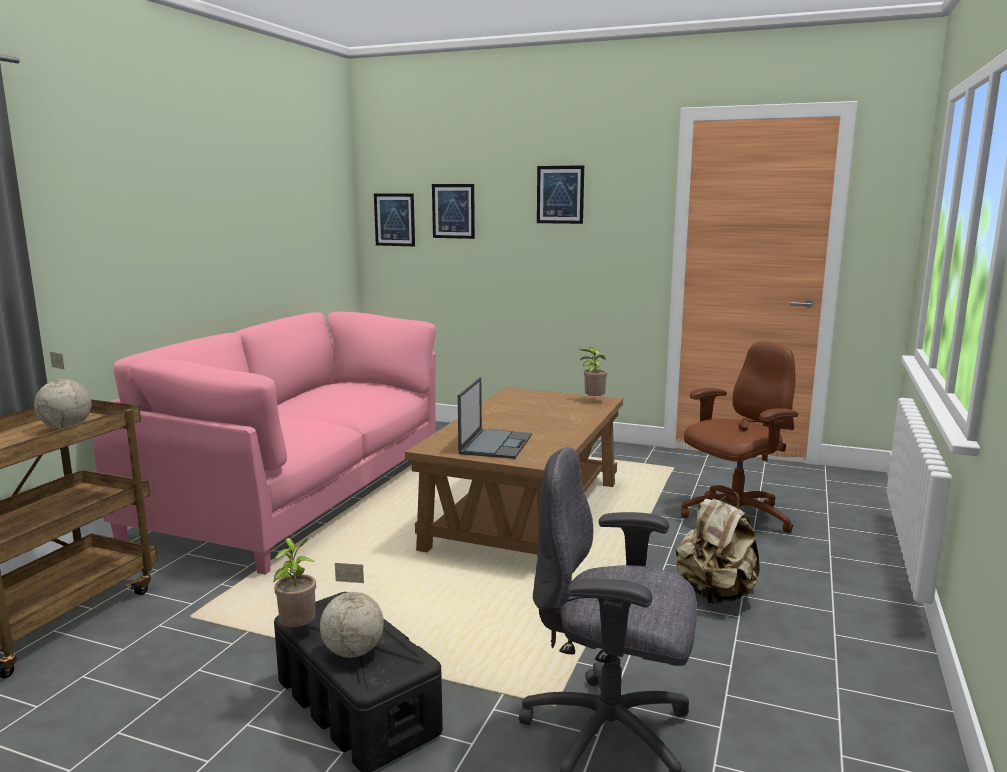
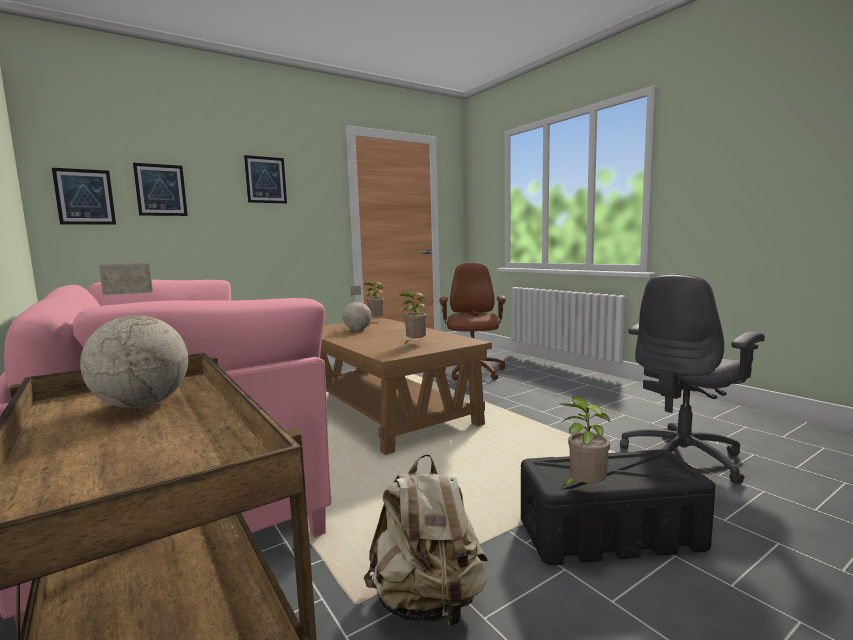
camera: 55 degrees left, 5 degrees down
(353, 651) = (637, 473): globe -> globe (357, 330)
(496, 444) = (414, 344): laptop -> potted plant
(716, 594) = (550, 398): beige backpack -> beige backpack (428, 603)

